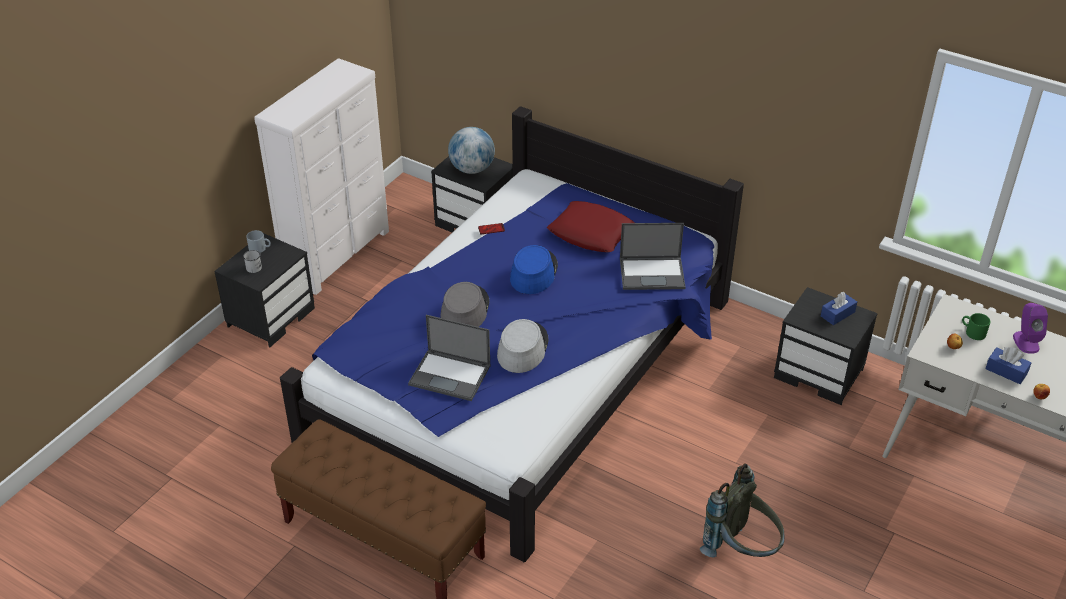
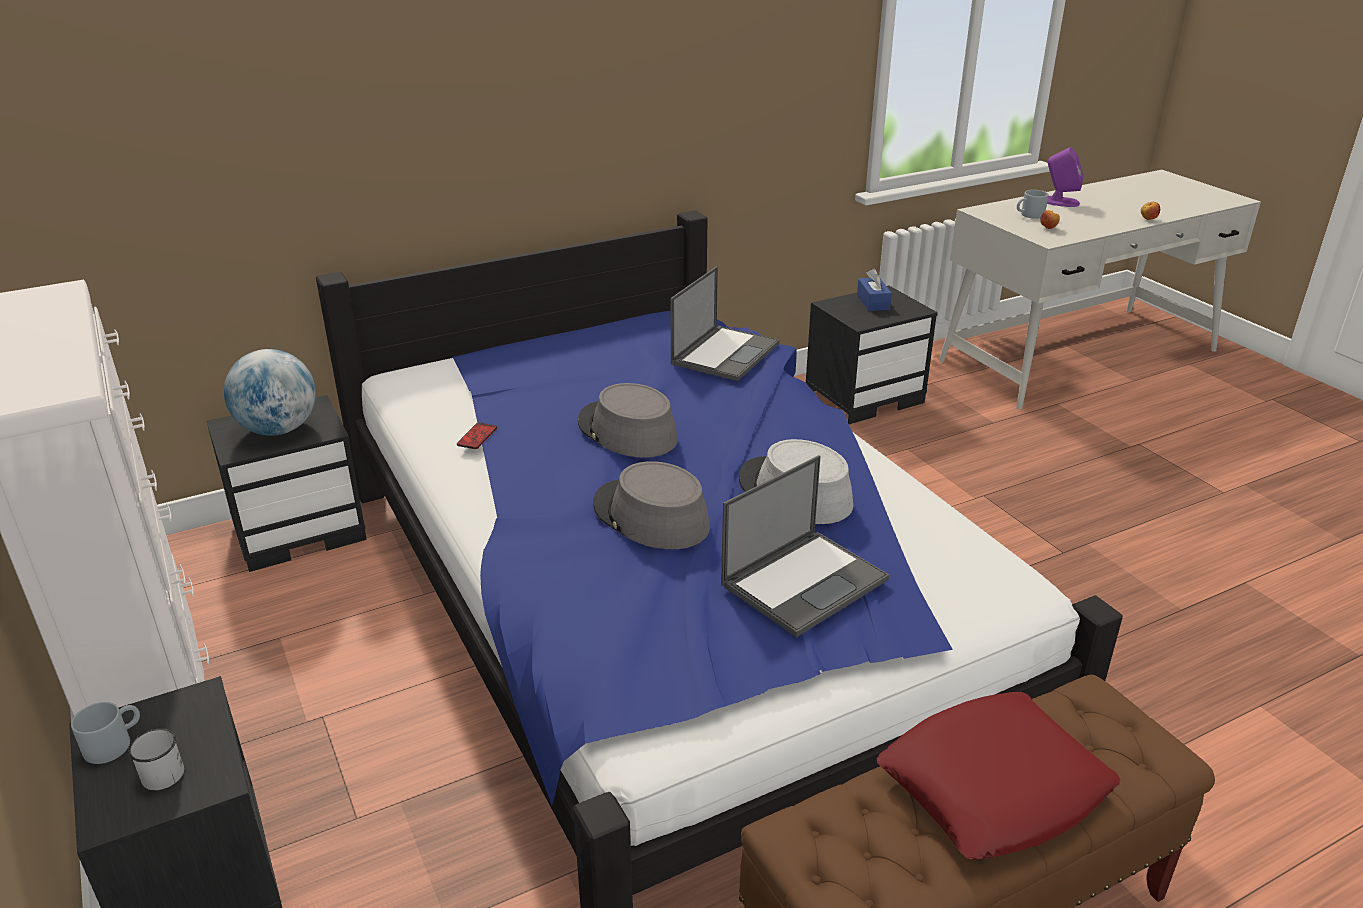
camera: 60 degrees left, 10 degrees down
(533, 272) = (627, 431): blue hat -> grey hat
(591, 233) = (589, 368): red pillow -> red pillow (994, 785)
(742, 550) = (1131, 547): grey backpack -> none
(972, 332) = (1029, 215): green mug -> grey mug
(1006, 371) = (1101, 220): blue tissue box -> none

